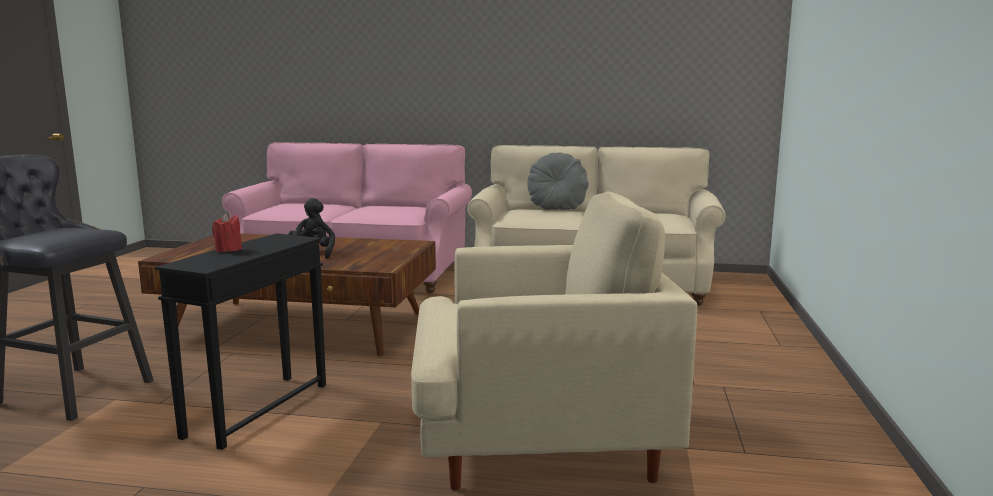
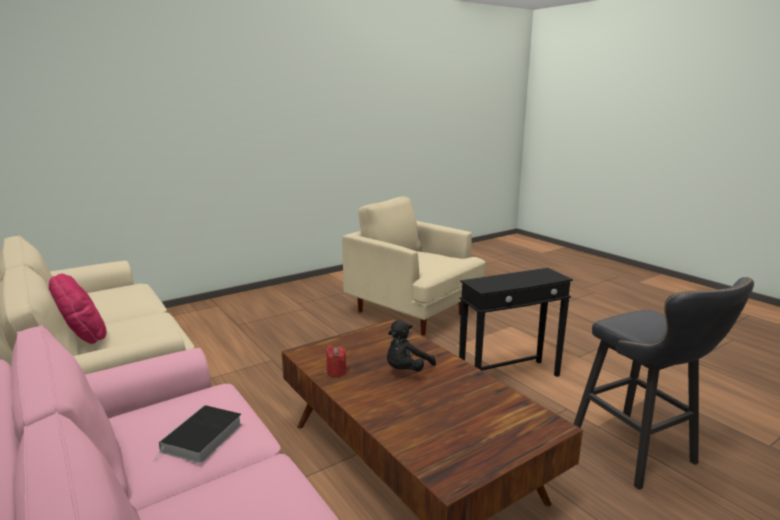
camera: 135 degrees left, 5 degrees up
(228, 250) = (525, 282): red candle -> red candle (336, 372)
(369, 210) = (202, 439): none -> book
(557, 209) = (83, 340): grey pillow -> pink pillow

